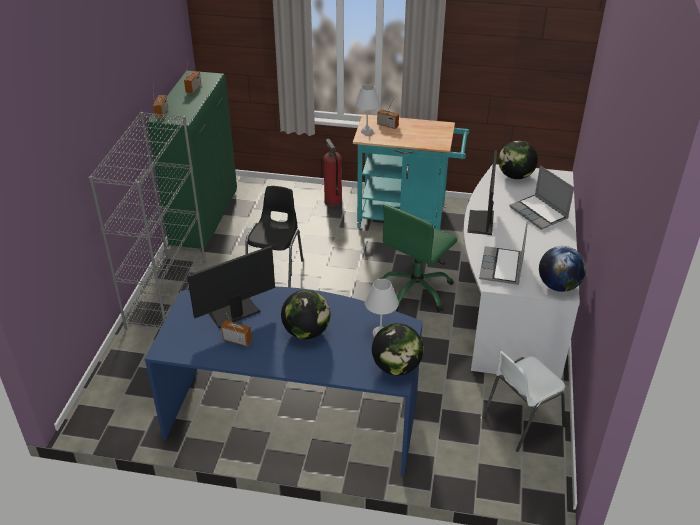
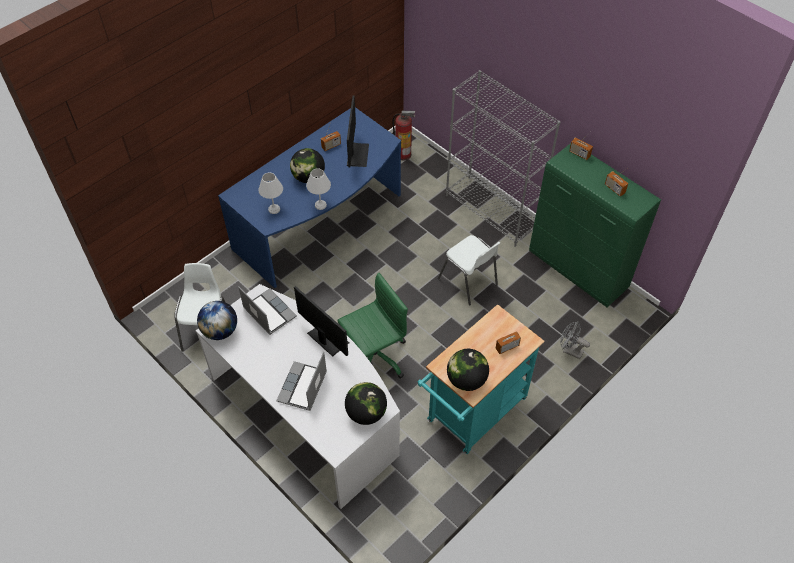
camera: 125 degrees right, 15 degrees up
(276, 271) = (469, 282): black chair -> white chair
(297, 196) = (569, 350): none -> grey fan
(332, 201) = (542, 373): fire extinguisher -> fire extinguisher (403, 154)
(367, 131) = (507, 325): white table lamp -> white table lamp (320, 205)
(396, 367) = (242, 201): globe -> globe (466, 380)
(416, 290) = (374, 357): green office chair -> green office chair turned 75 degrees clockwise
(539, 213) = (303, 387): laptop -> laptop turned 75 degrees counterclockwise

